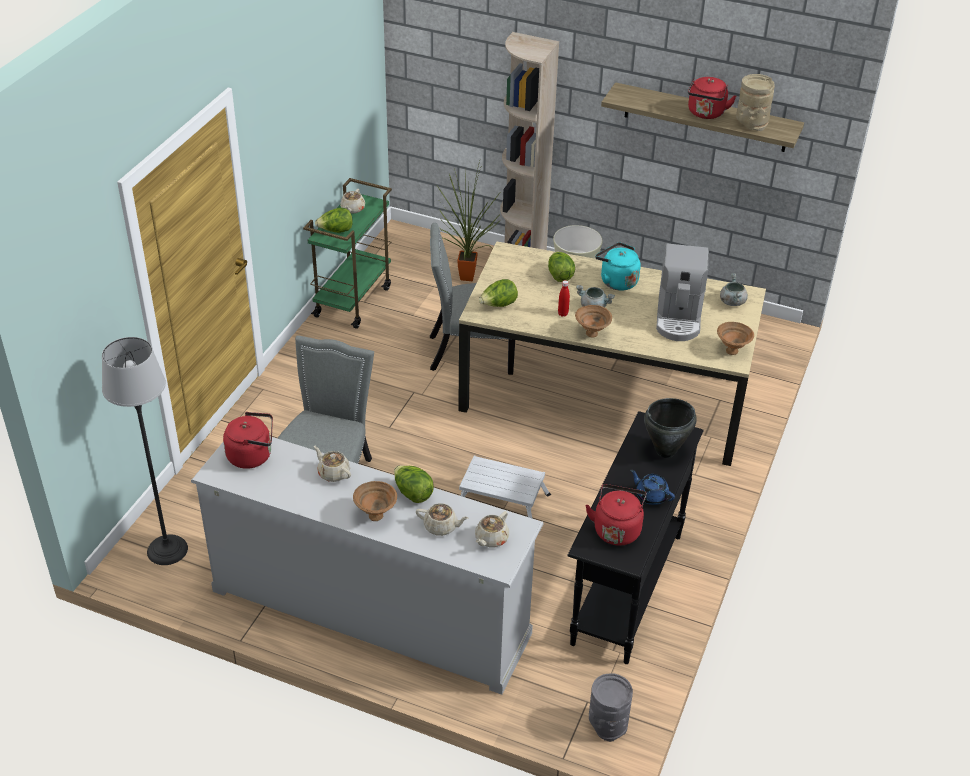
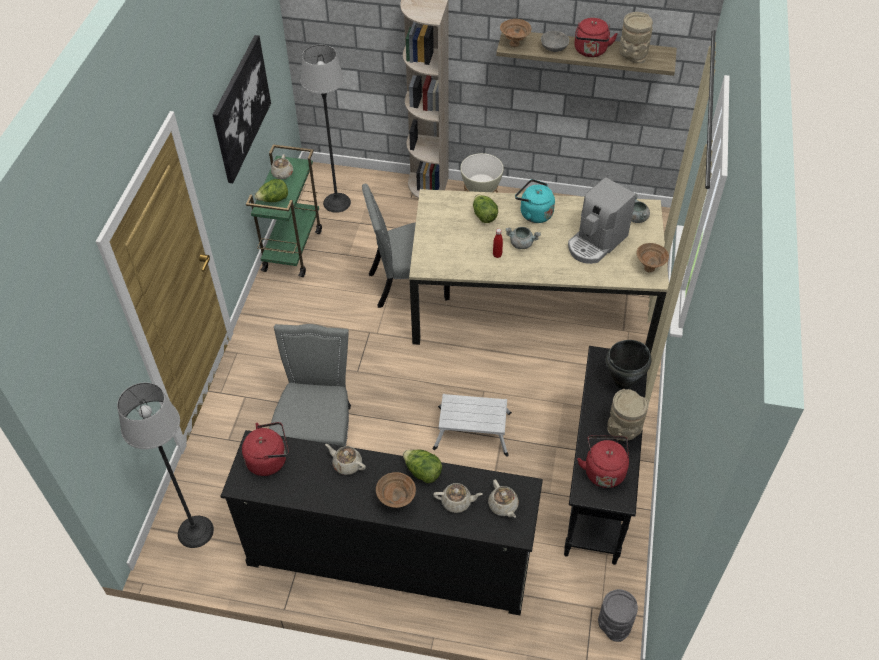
camera: 10 degrees left, 10 degrees up
(315, 122) = (241, 108): none -> picture
(369, 611) = (388, 557): white cabinet -> black cabinet
(415, 263) = (337, 202): none -> floor lamp
(466, 279) = (385, 211): potted plant -> none
(491, 539) = (503, 506): beige teapot -> beige teapot turned 45 degrees counterclockwise
(498, 305) = (439, 256): lettuce -> none
(592, 334) = (528, 271): brown bowl -> brown bowl (515, 44)
(651, 496) = (623, 430): blue teapot -> beige vase
(666, 105) = (554, 47): none -> grey bowl
(678, 318) = (596, 242): coffee machine -> coffee machine turned 45 degrees clockwise

